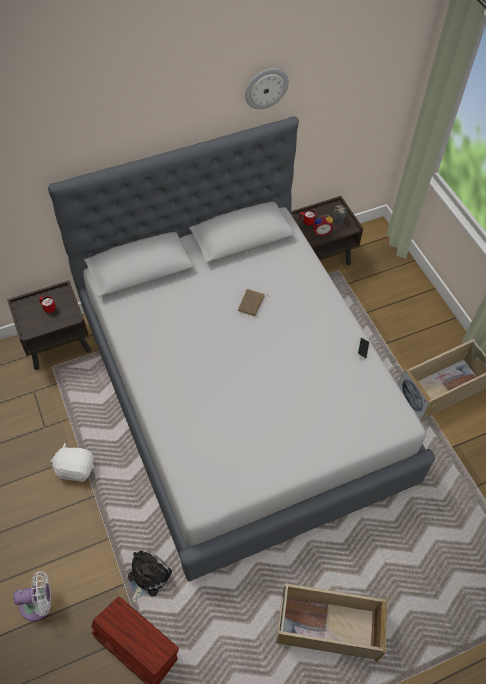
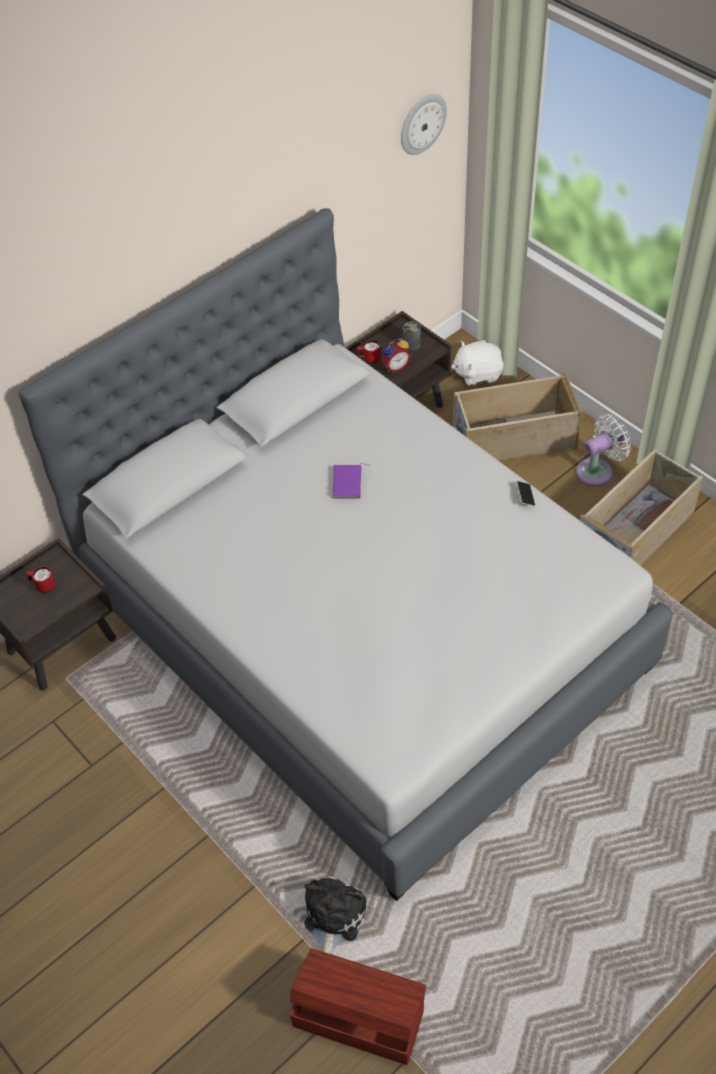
camera: 15 degrees left, 5 degrees down
(39, 604) = (190, 1011): white fan -> white fan (598, 471)
(75, 468) = (163, 807): white plush toy -> white plush toy (478, 373)
(252, 304) = (348, 483): brown book -> purple book
(266, 88) = (280, 177): wall clock -> wall clock (422, 123)
(327, 627) = (611, 893): beige storage box -> beige storage box (513, 439)

